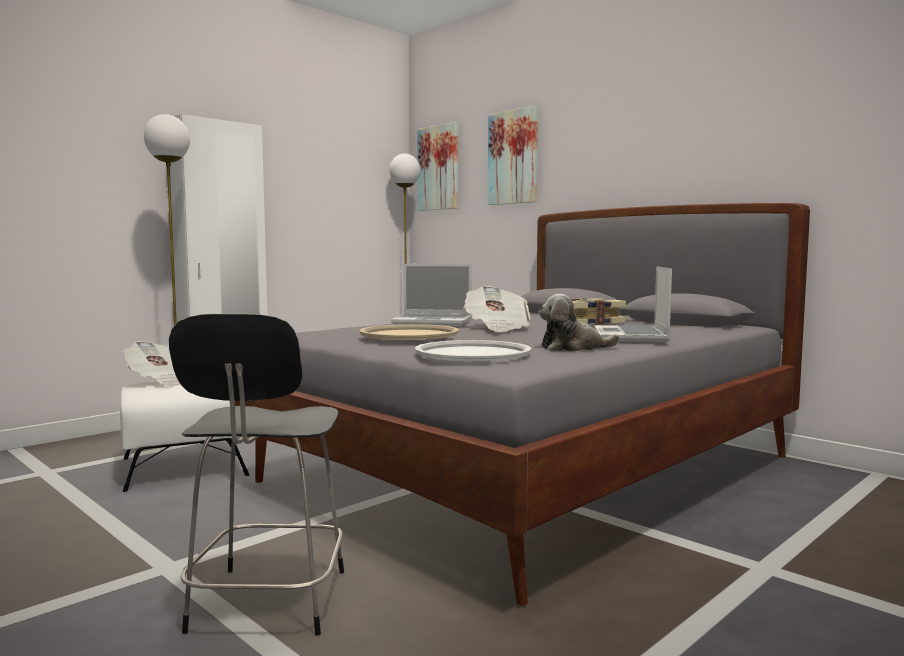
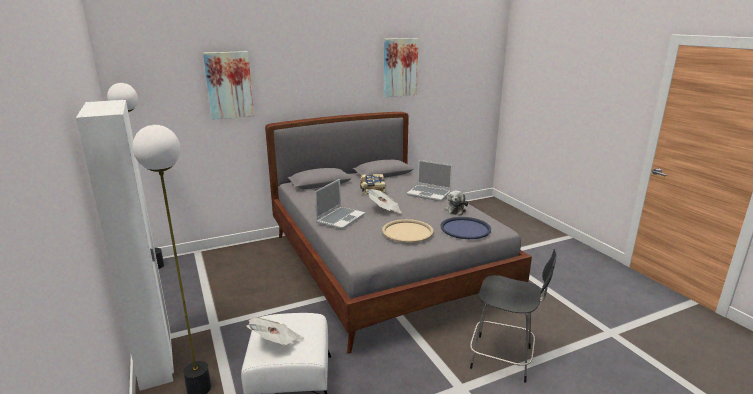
camera: 70 degrees left, 15 degrees up
(439, 168) = (145, 91): picture -> picture (400, 67)
(473, 353) = (465, 228): white tray -> blue tray

